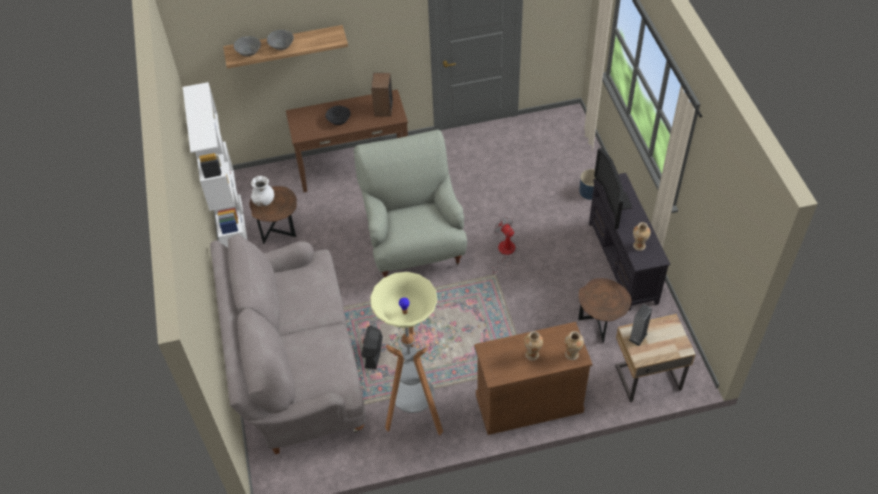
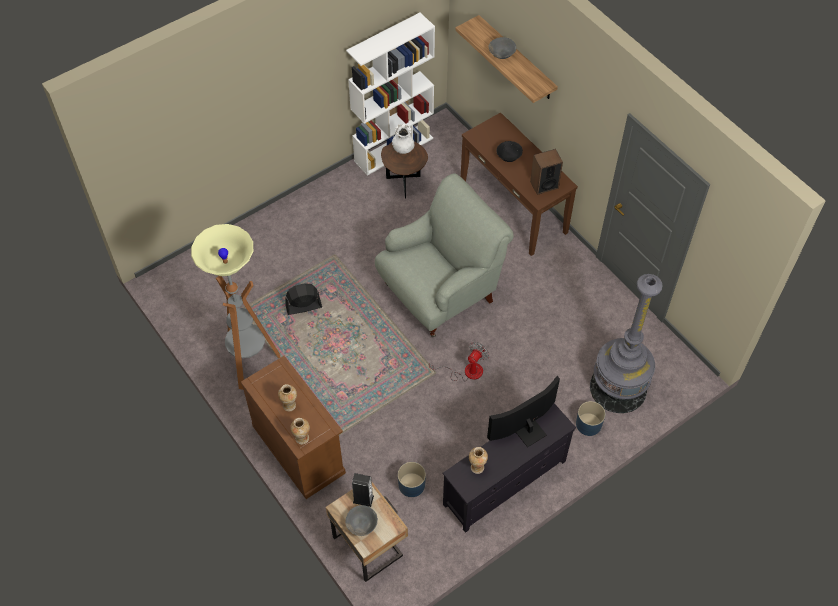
camera: 65 degrees right, 5 degrees up
(248, 52) = (480, 35): grey bowl -> grey bowl (361, 524)
(296, 366) = (267, 256): grey sofa -> none
(565, 162) = (618, 388): none -> grey floor lamp
(599, 327) = (412, 485): brown side table -> blue planter

